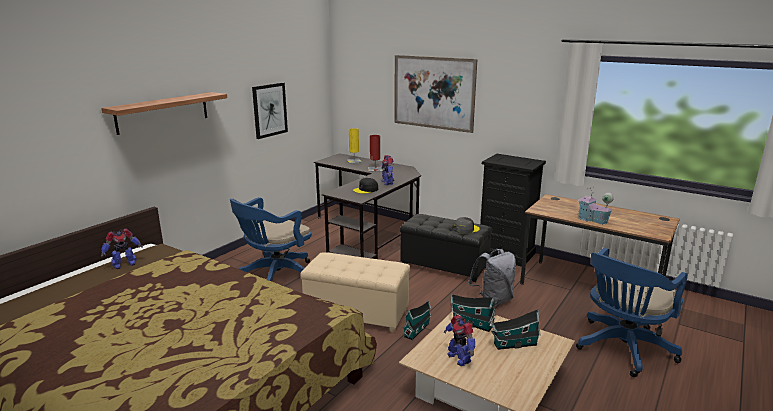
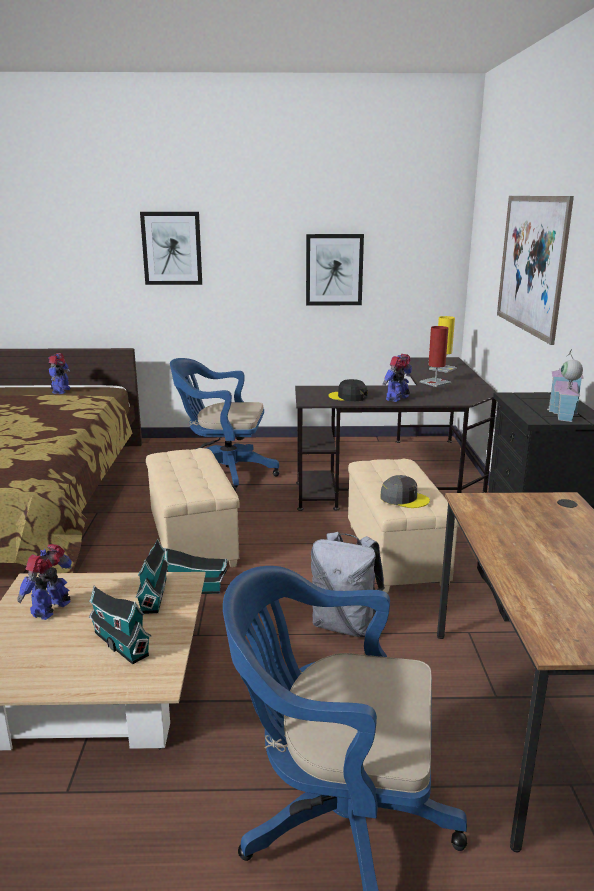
camera: 55 degrees right, 0 degrees up
(124, 265) = (60, 391): toy robot -> toy robot turned 105 degrees counterclockwise
(163, 112) = (172, 248): shelf -> picture
(444, 266) = (396, 555): black ottoman -> beige ottoman
(592, 220) = (510, 554): toy house -> toy house (562, 413)

